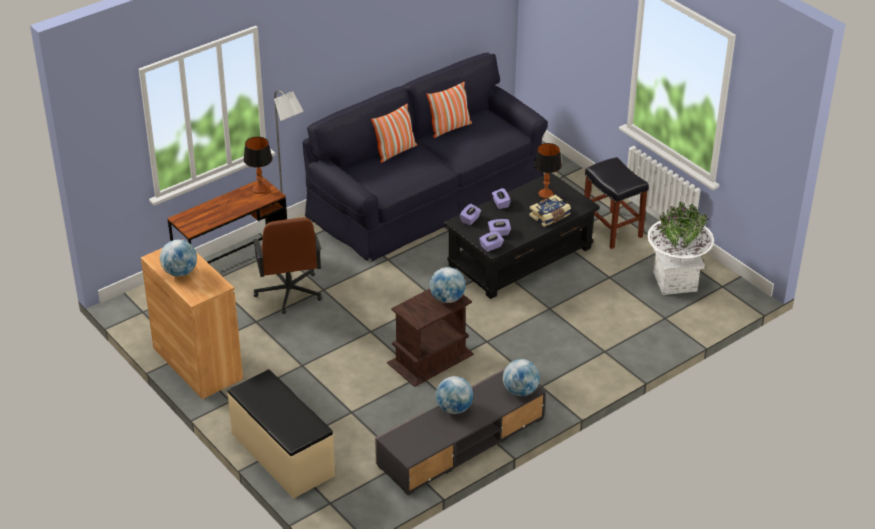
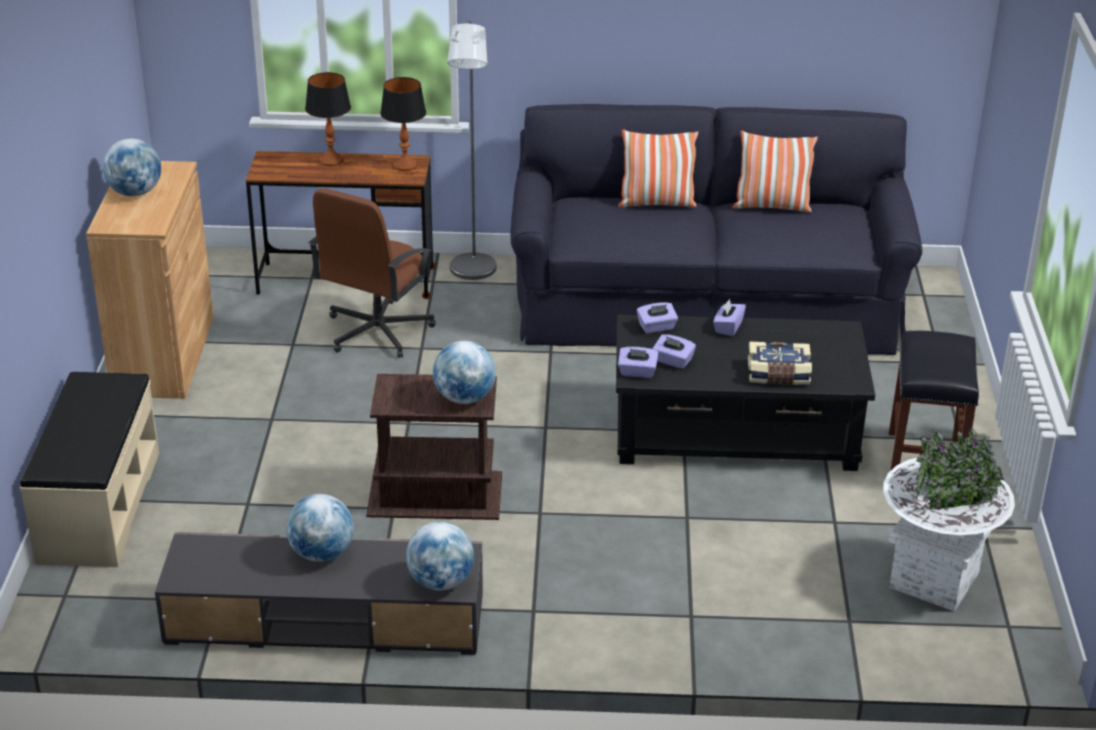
camera: 40 degrees right, 5 degrees down
(545, 194) = (812, 344): table lamp -> table lamp (331, 160)

